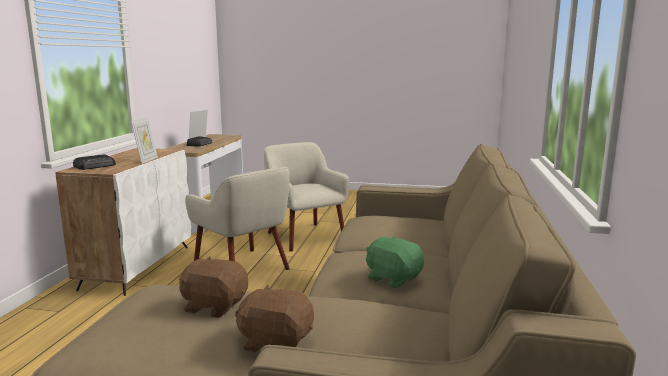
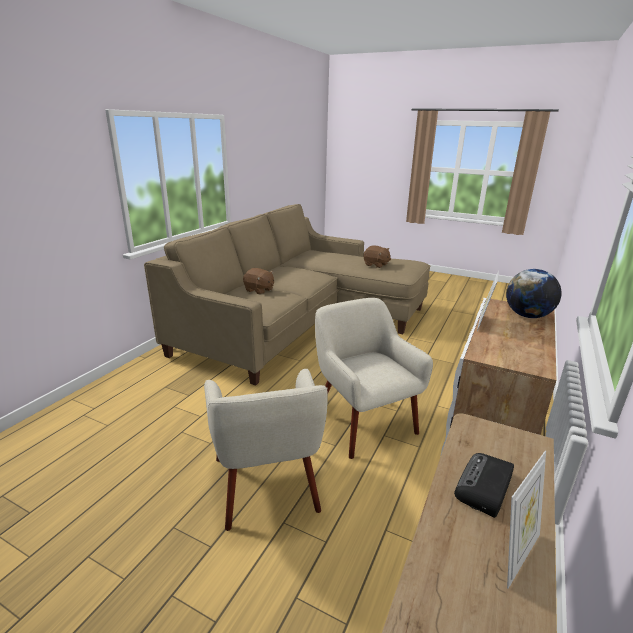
camera: 165 degrees left, 10 degrees up
(96, 166) = (527, 316): radio -> globe
(276, 342) = (354, 257): brown plush toy -> brown plush toy (259, 290)
(393, 278) = (295, 270): green plush toy -> none

